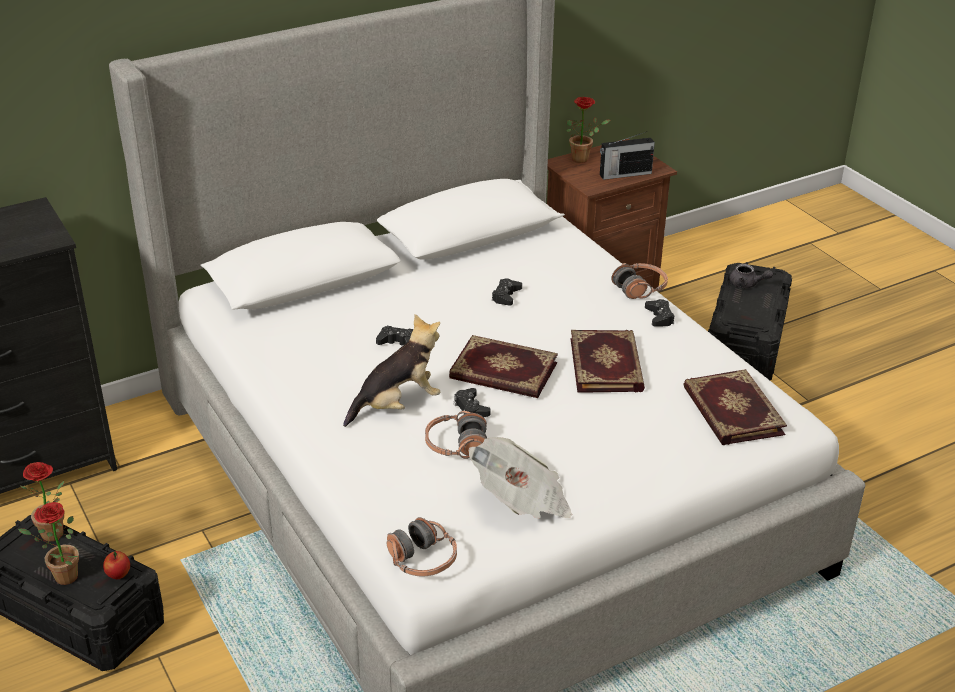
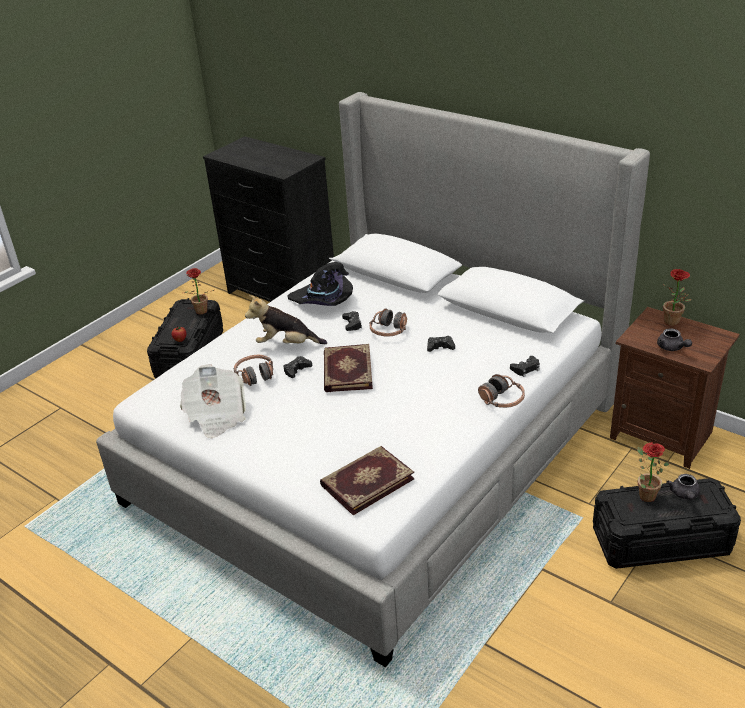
camera: 70 degrees right, 0 degrees up
(61, 578) = (172, 326): potted plant -> potted plant (644, 494)
(313, 351) = (323, 301): none -> black hat
(397, 405) = (286, 344): plush toy -> plush toy turned 150 degrees clockwise
(422, 560) = (148, 396): headphones -> headphones (389, 331)
(607, 365) = (387, 411): book -> none
(624, 174) = (672, 348): radio -> grey teapot
(659, 317) = (468, 419): black game controller -> black game controller (526, 369)

